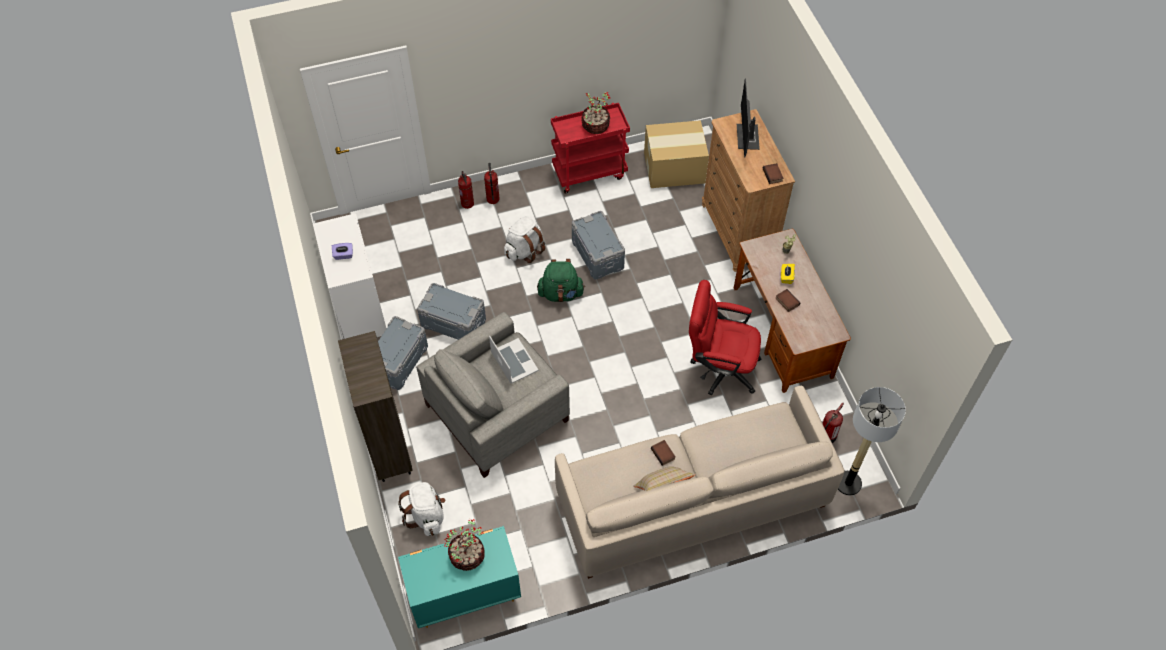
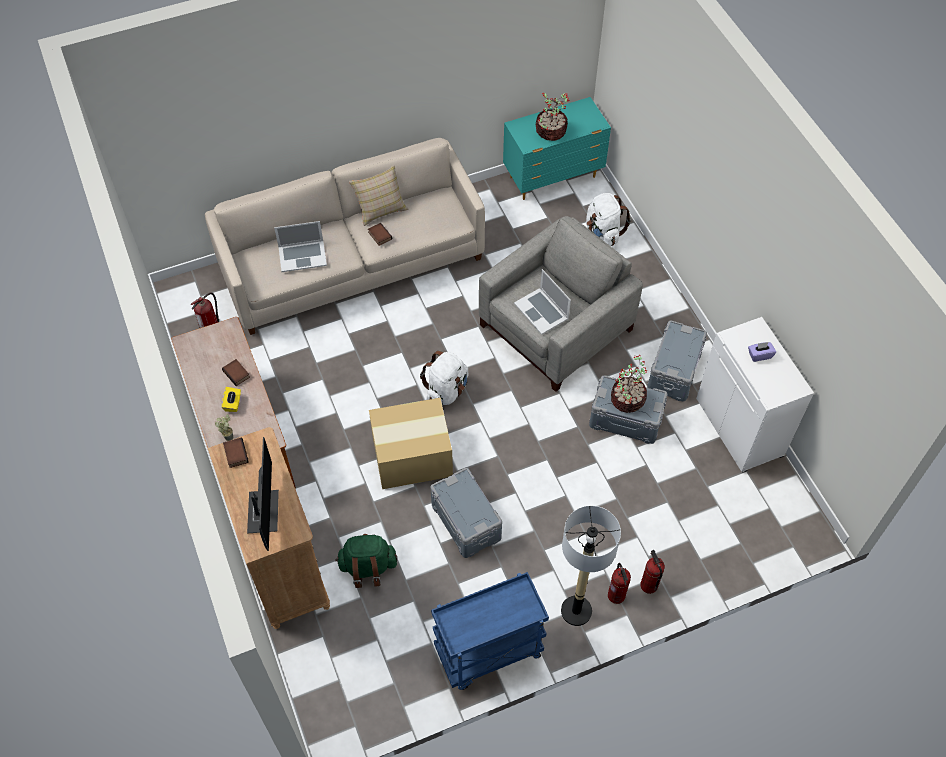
camera: 175 degrees right, 0 degrees up
(389, 452) = (655, 283): brown bookcase -> none
(524, 250) = (560, 520): white backpack -> white backpack (446, 391)
(561, 293) = (506, 465): green backpack -> green backpack (368, 567)
(590, 172) = (488, 653): red cart -> blue cart
(595, 126) = (482, 617): potted plant -> potted plant (628, 399)
(675, 168) = (366, 671): cardboard box -> cardboard box (411, 456)
(719, 367) = (318, 391): red office chair -> none
(740, 436) = (302, 256): none -> laptop
(848, 483) = (197, 287): floor lamp -> floor lamp (576, 610)

